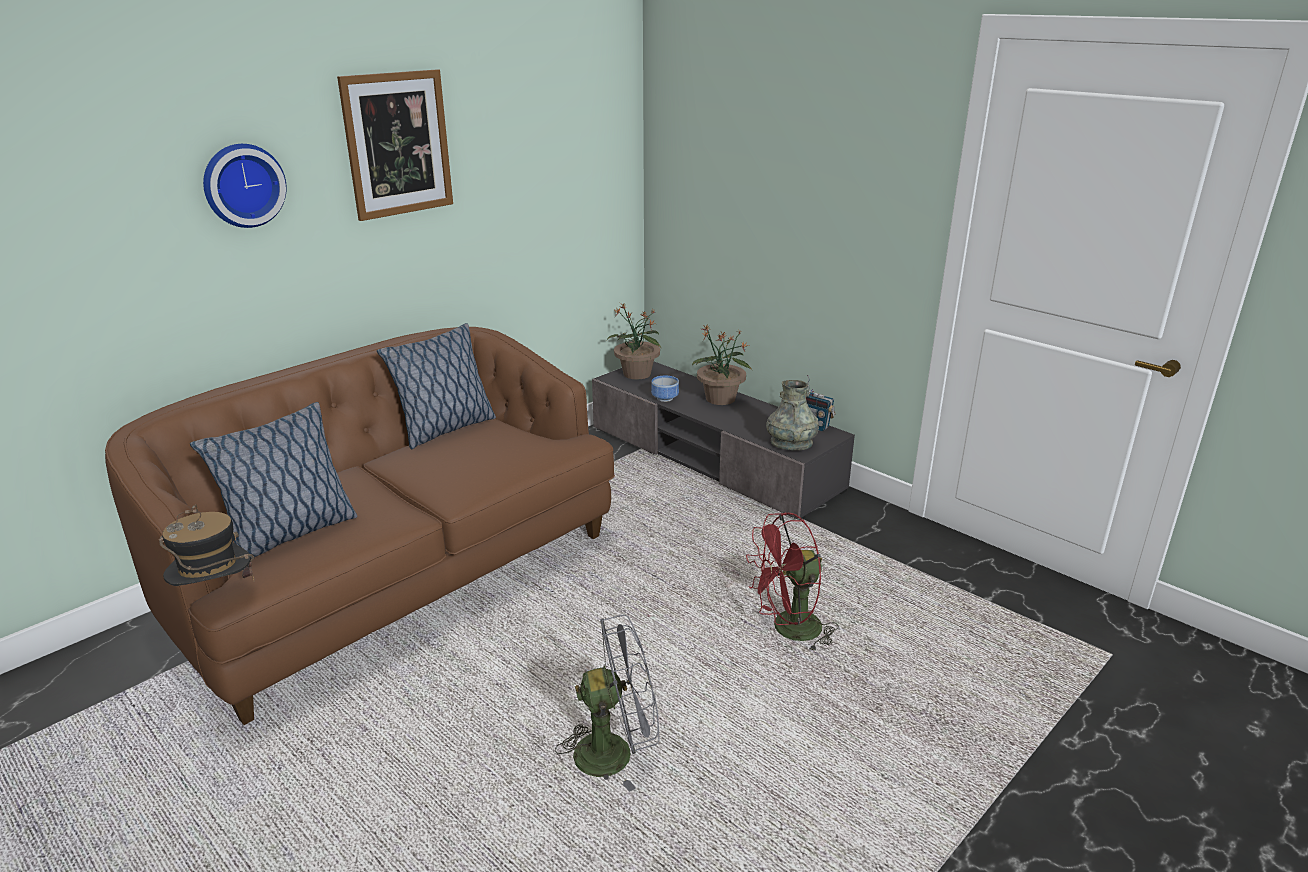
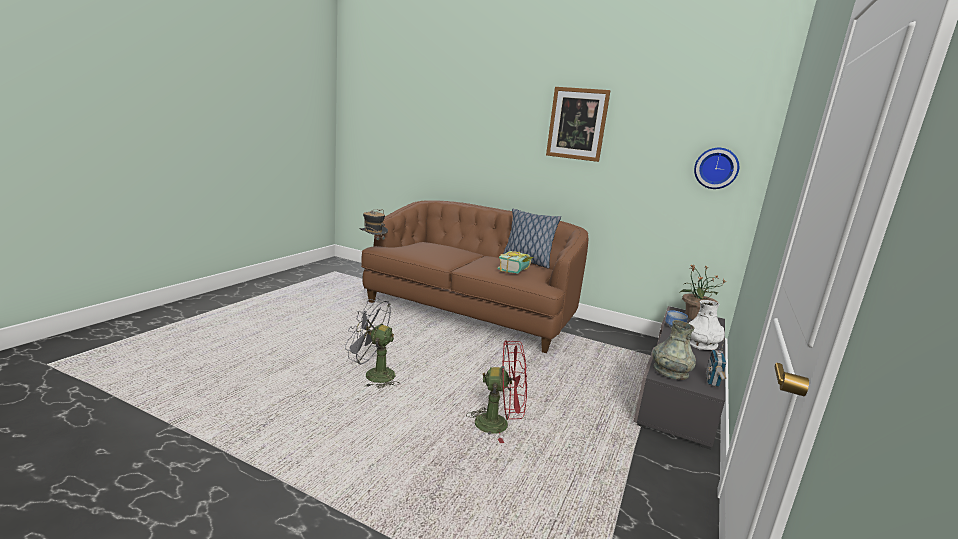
camera: 70 degrees right, 10 degrees down
(242, 185) = (502, 125): wall clock -> wall clock (716, 168)
(290, 534) = (417, 248): pillow -> none
(509, 448) = (517, 271): none -> book
(615, 751) = (373, 375): grey fan -> grey fan turned 135 degrees clockwise
(720, 399) = (701, 344): potted plant -> white vase
(788, 630) = (499, 424): red fan -> red fan turned 135 degrees clockwise

